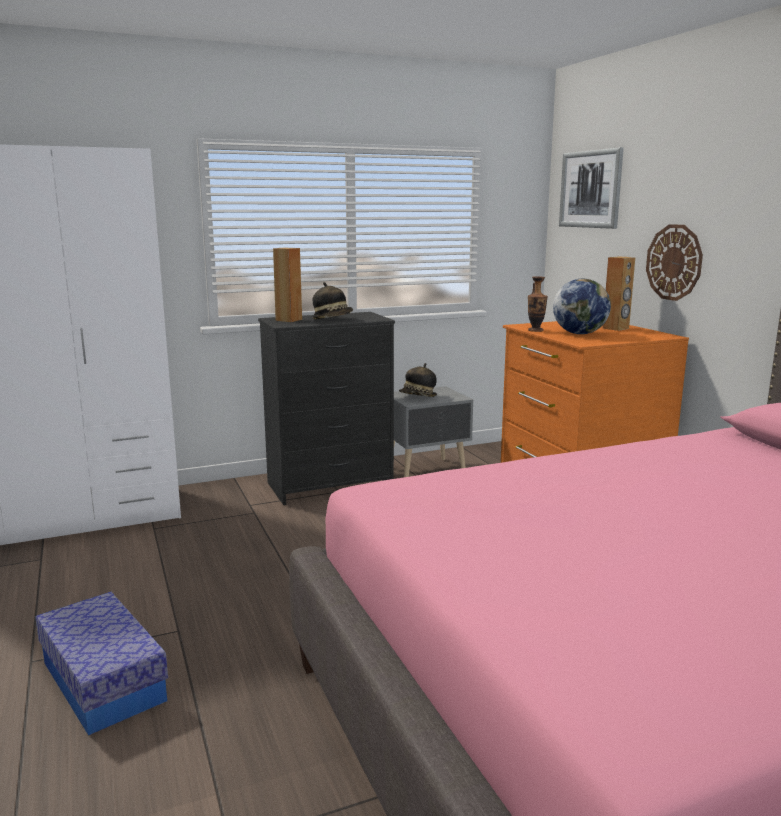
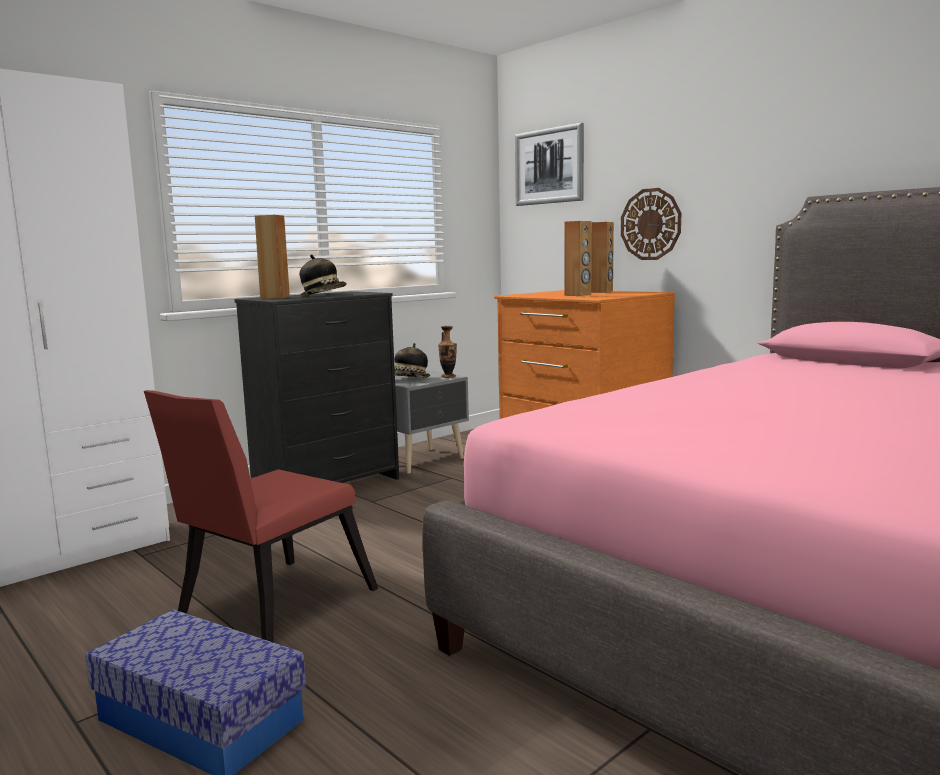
camera: 20 degrees left, 5 degrees down
(208, 595) = (268, 606): none -> red chair
(535, 330) = (533, 296): vase -> vase (448, 377)
(579, 333) = (578, 295): globe -> brown speaker

